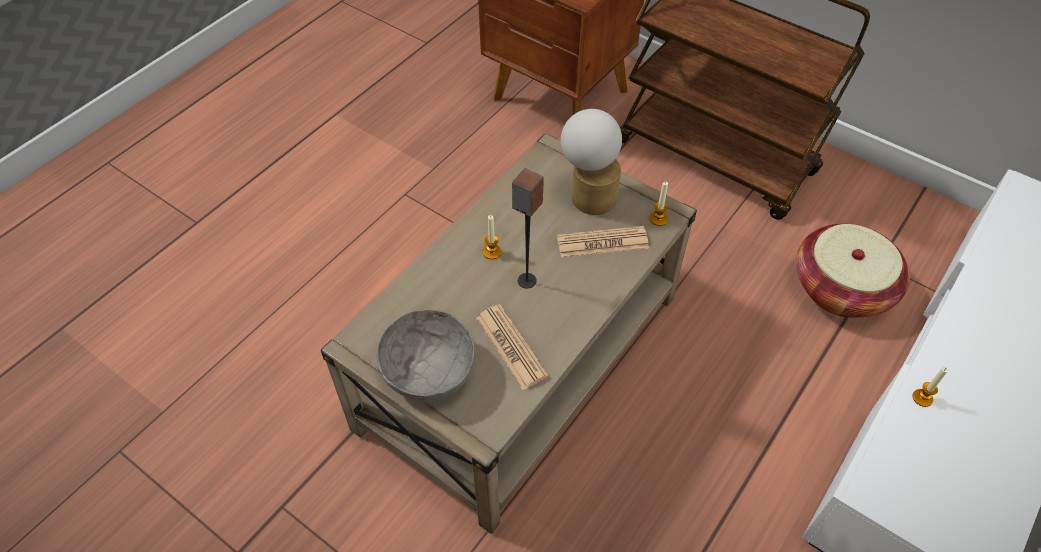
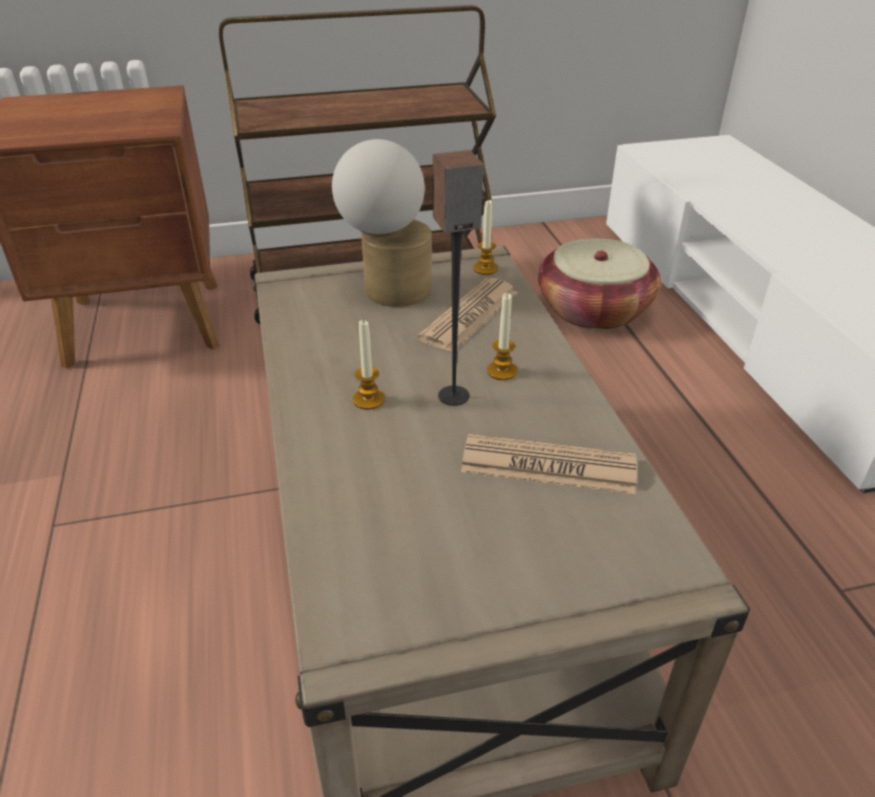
camera: 50 degrees left, 15 degrees down
(428, 370) = (504, 576): grey bowl -> none
(922, 398) = (820, 284): candle -> candle (502, 371)

